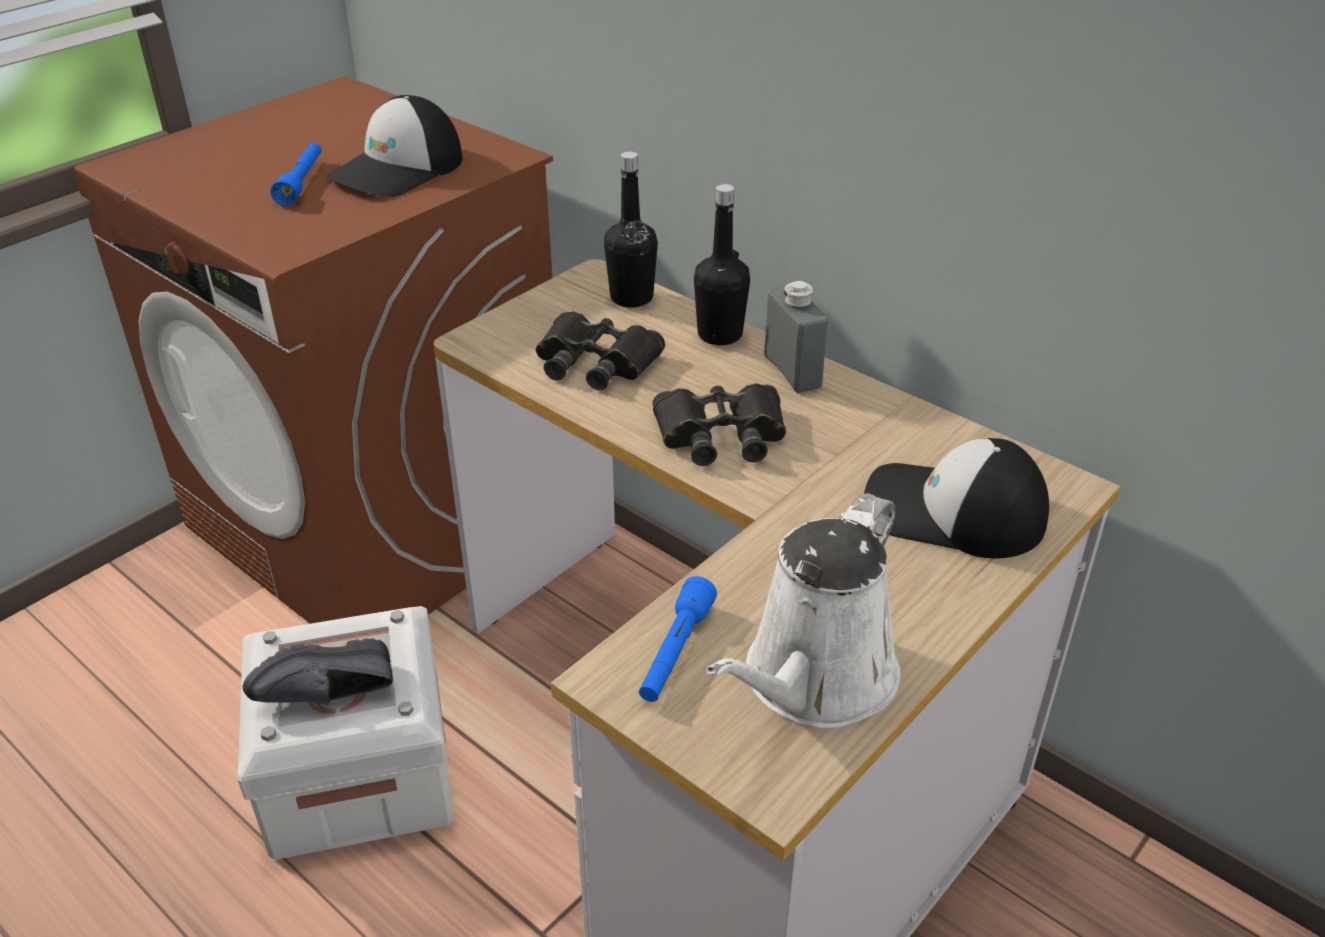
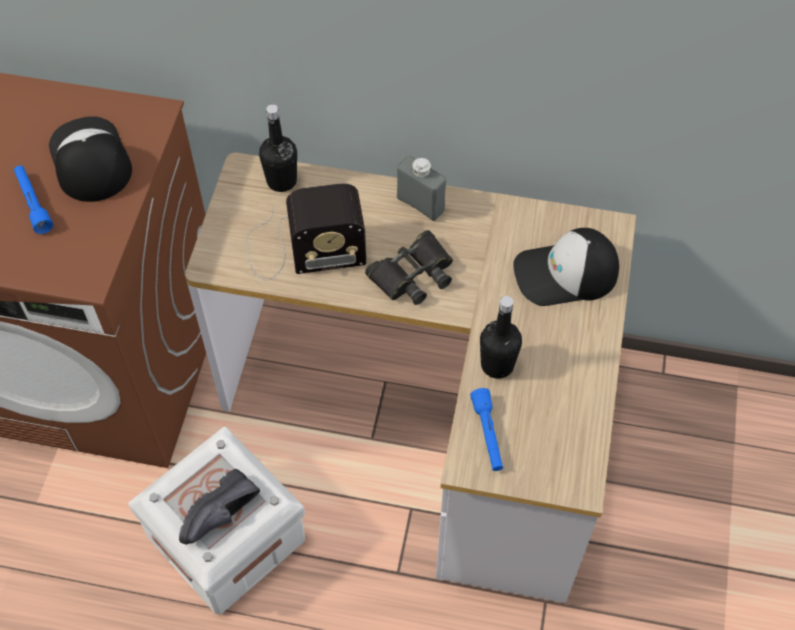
camera: 30 degrees left, 20 degrees up
(398, 169) = (89, 160): cap -> cap turned 150 degrees clockwise
(596, 362) = (301, 248): black binoculars -> radio
(720, 334) = (358, 191): black bottle -> black bottle (497, 365)
(813, 682) = (562, 418): white watering can -> none

